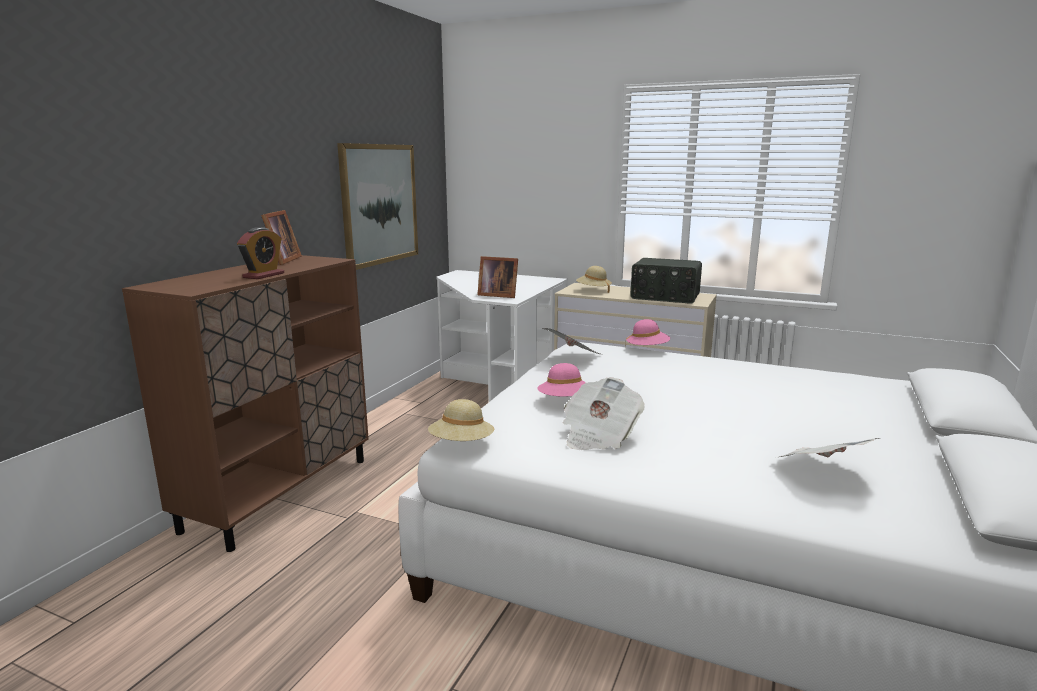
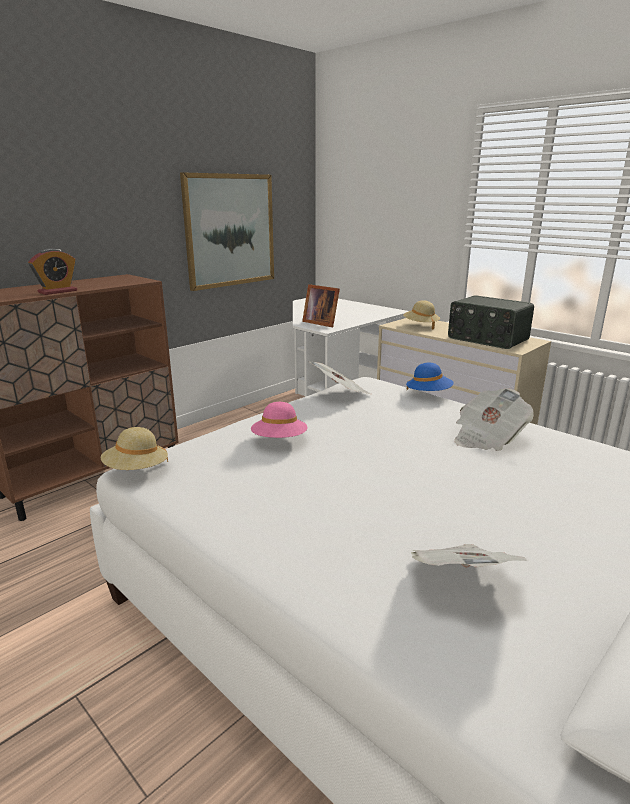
camera: 20 degrees right, 5 degrees up
(279, 261) = (100, 279): picture frame -> none
(598, 435) = (268, 484): newspaper -> newspaper (487, 438)
(647, 349) = (428, 394): pink hat -> blue hat

